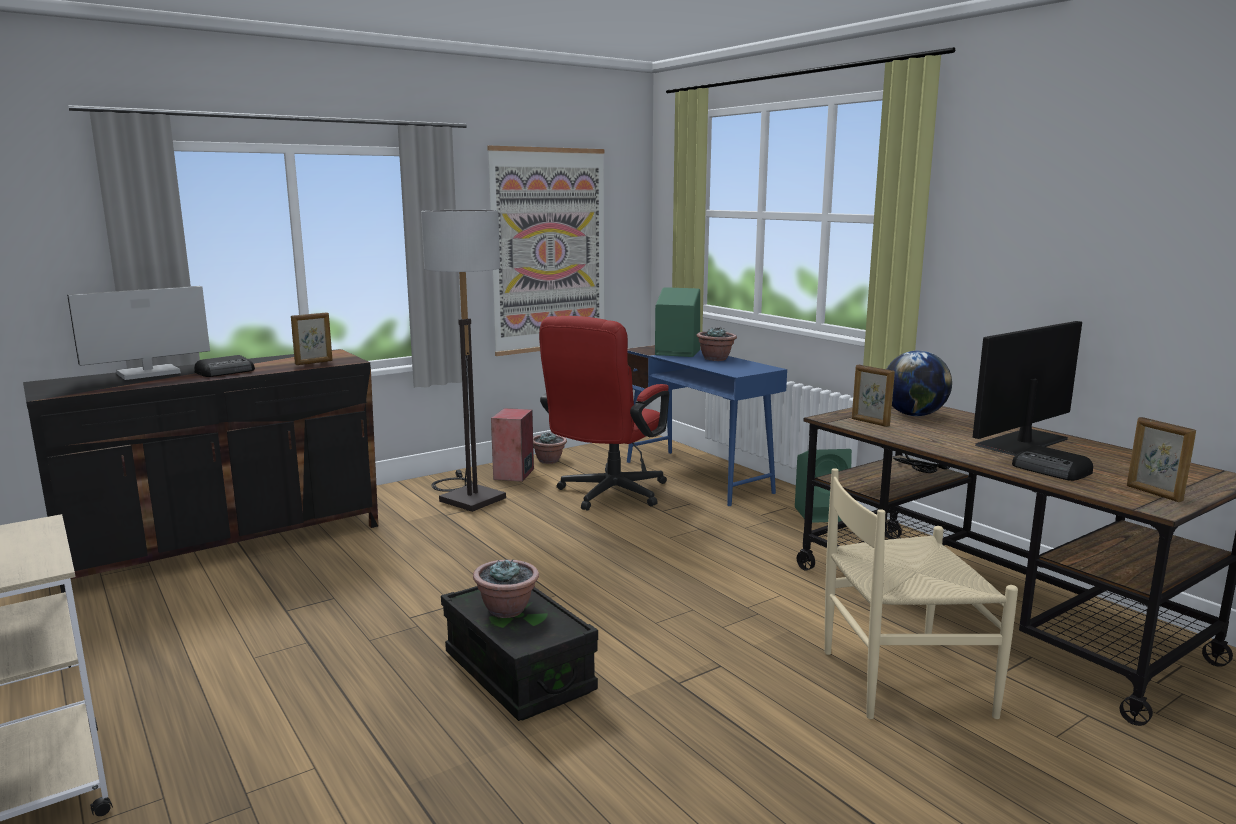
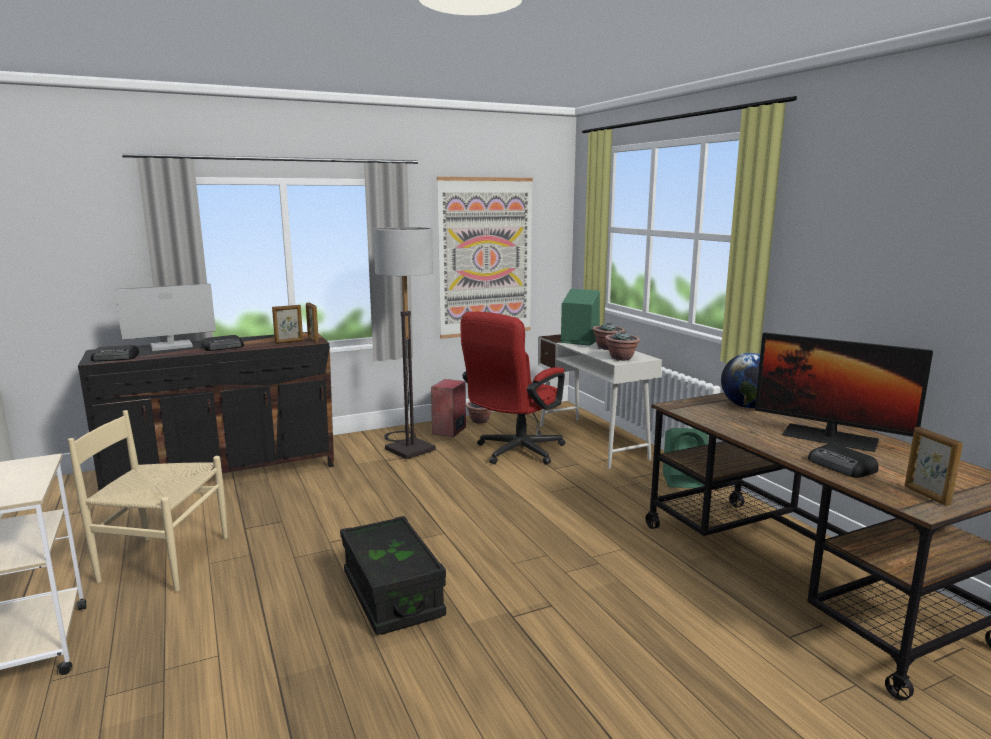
camera: 10 degrees right, 0 degrees up
(77, 390) = (116, 358): none -> radio
(507, 609) = (385, 545): potted plant -> potted plant (621, 358)
(697, 477) = (592, 441): blue desk -> white desk
(870, 422) = (705, 411): picture frame -> picture frame (313, 340)
(901, 680) = (698, 634): beige chair -> beige chair (162, 561)
(1021, 442) = (830, 438): monitor -> monitor turned 120 degrees counterclockwise

